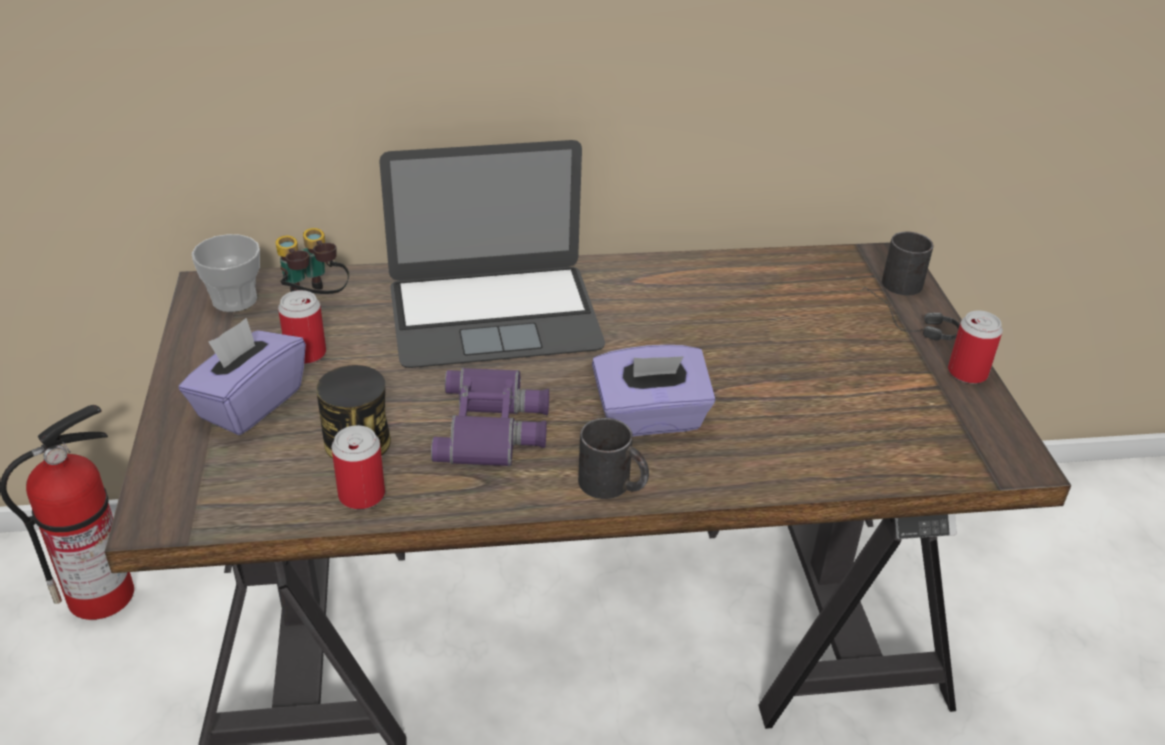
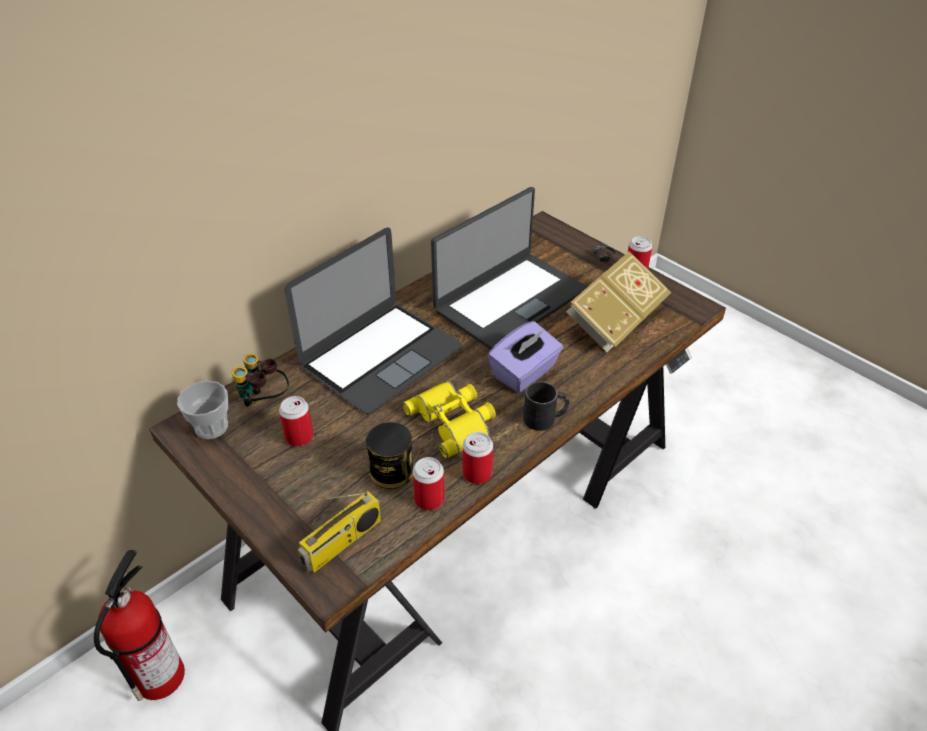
camera: 35 degrees left, 5 degrees up
(216, 485) = (342, 543): none -> radio
(249, 403) = (302, 485): purple tissue box -> none
(450, 499) = (477, 473): none -> can
(494, 427) = (454, 421): purple binoculars -> yellow binoculars
(733, 326) = (509, 300): none -> laptop
(857, 419) = (614, 321): none -> book
(905, 280) = (561, 234): black mug -> none

